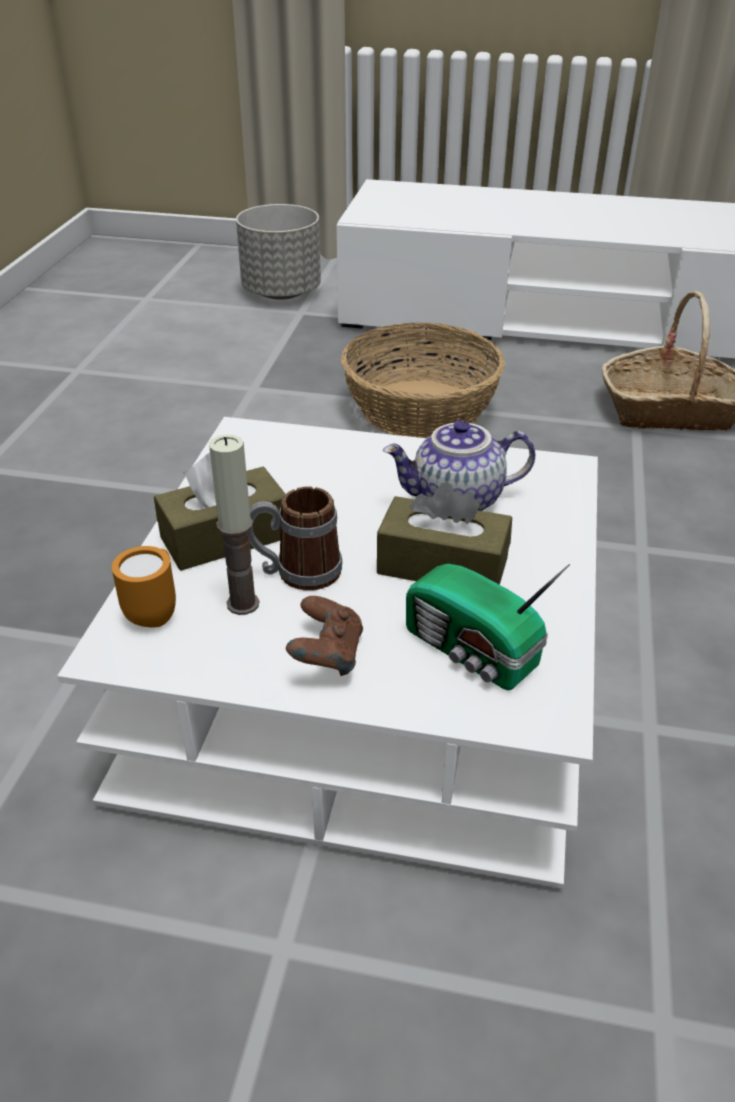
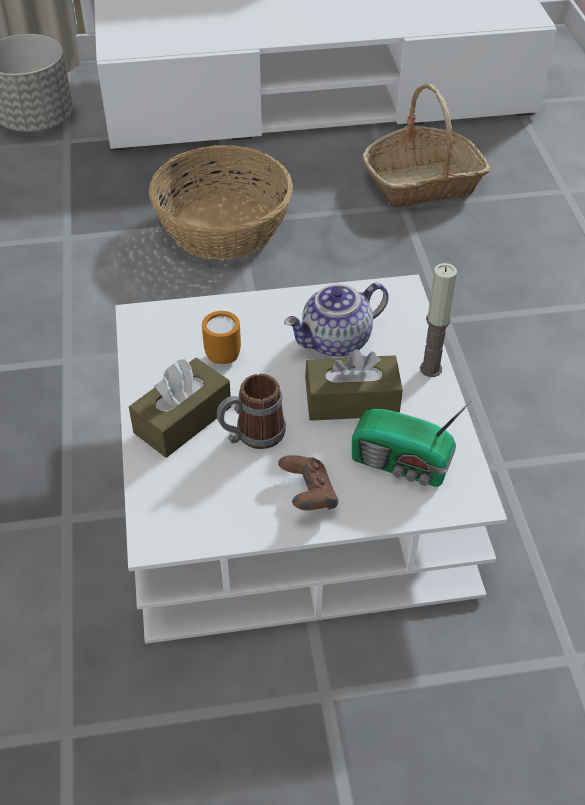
camera: 20 degrees left, 10 degrees up
(155, 612) = (168, 497): orange mug -> orange mug (223, 353)
(243, 604) = (228, 472): candle -> candle (431, 369)

